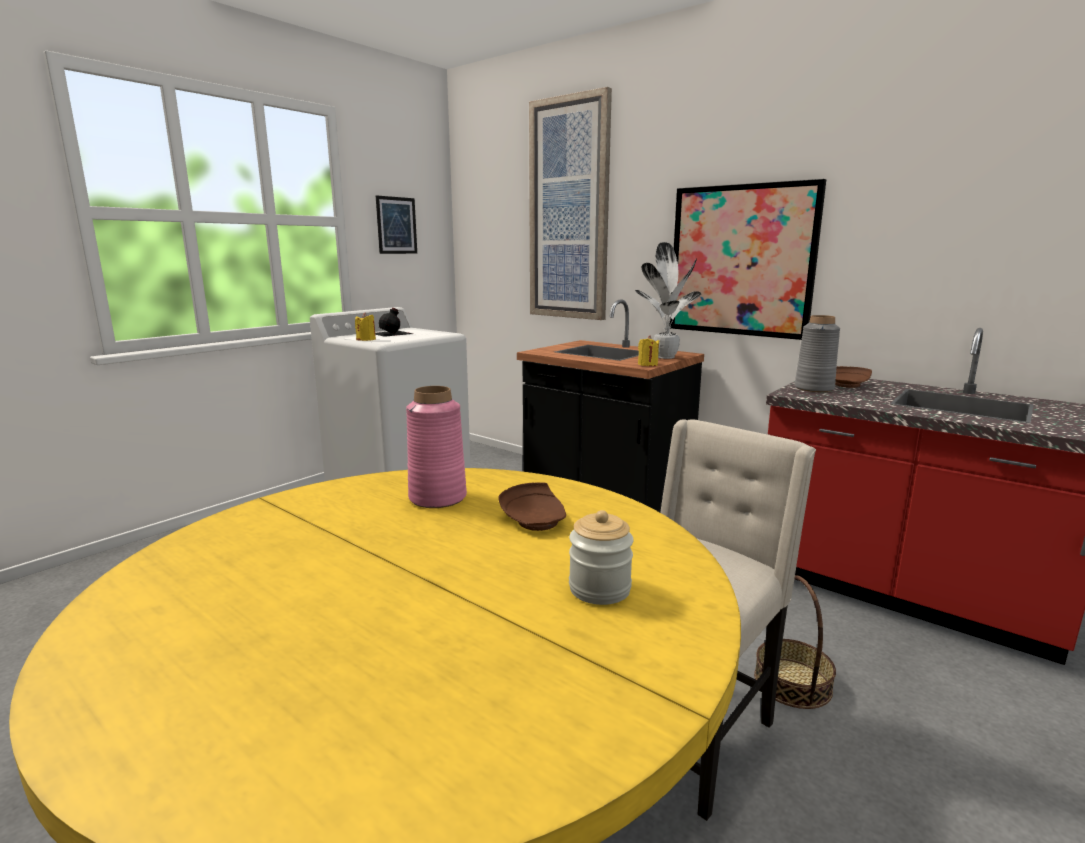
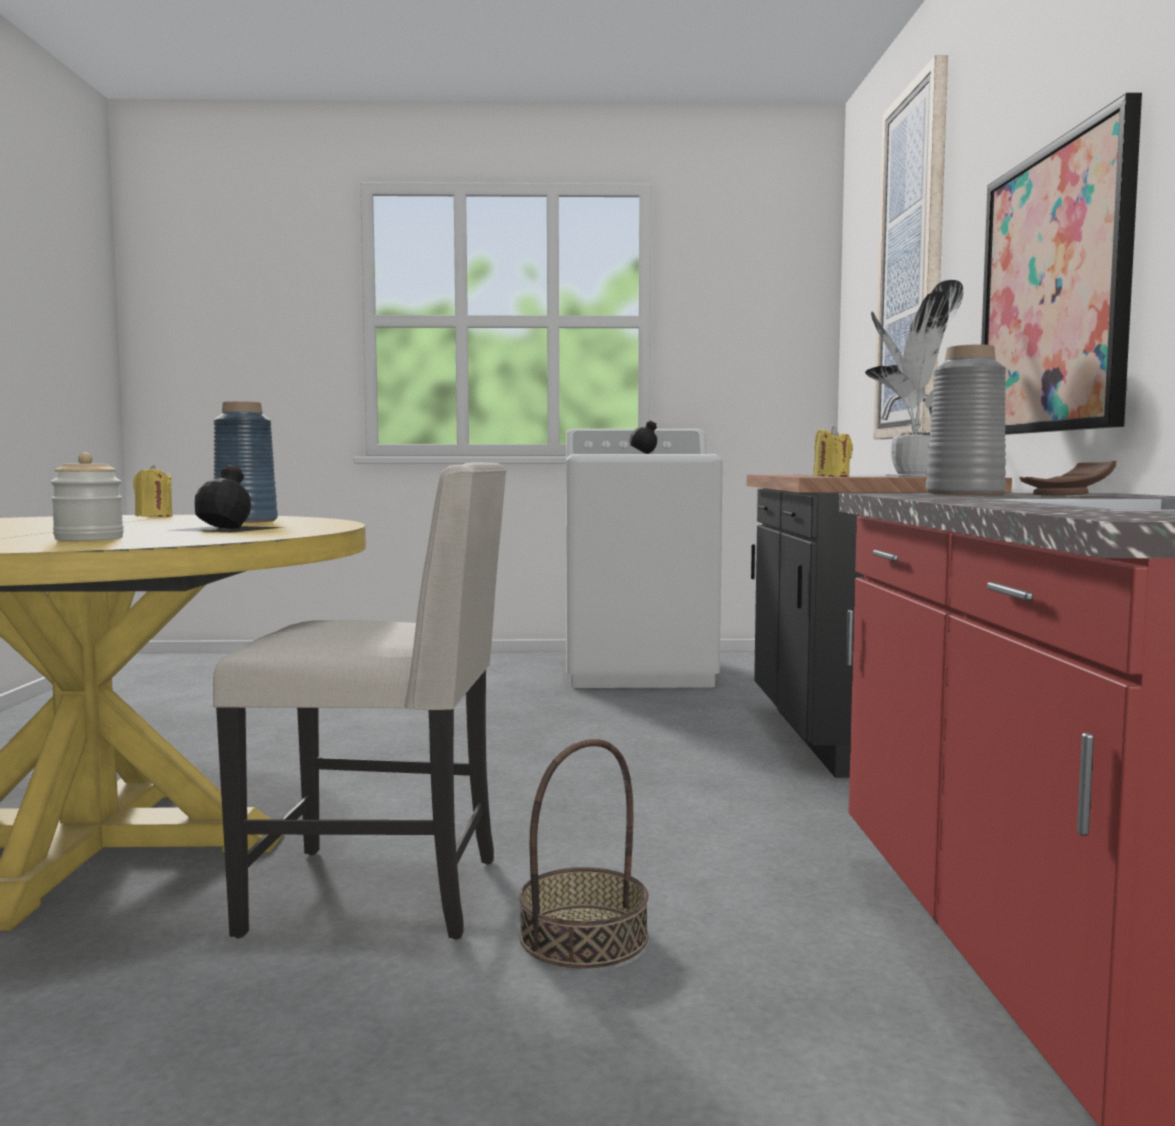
camera: 50 degrees right, 10 degrees down
(366, 339) = (588, 453): yellow candle -> yellow candle (154, 516)
(396, 225) = (733, 324): picture -> none
(438, 497) = (246, 521): pink vase -> blue vase
(535, 520) = (228, 528): brown plate -> black bottle

